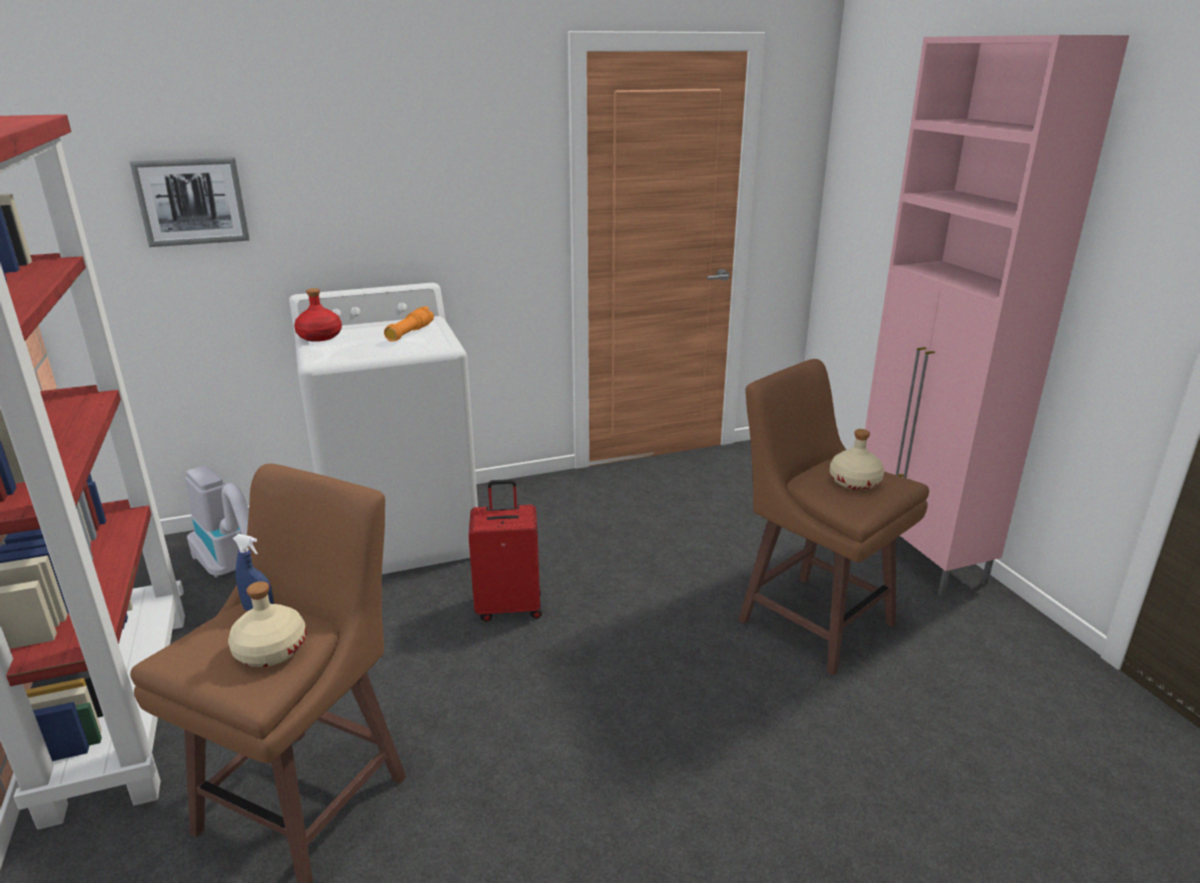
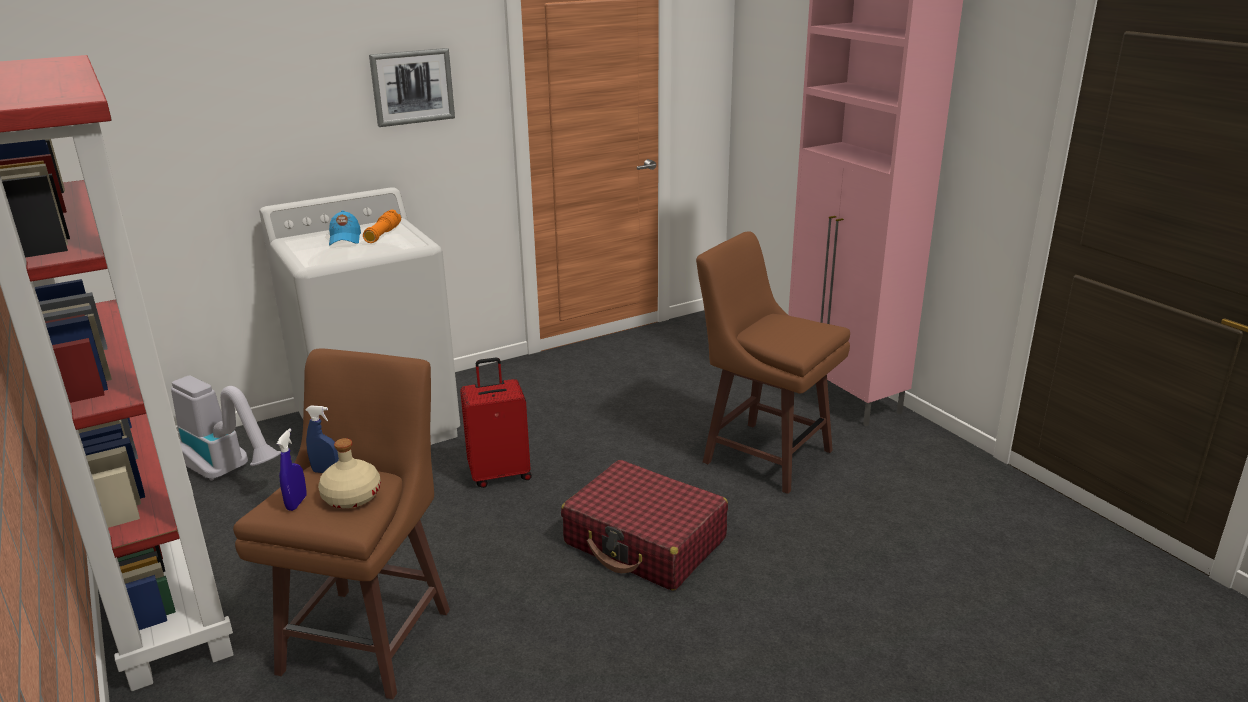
camera: 10 degrees left, 0 degrees up
(192, 201) = (164, 124): picture -> picture (412, 87)
(206, 650) = (296, 503): none -> blue spray bottle
(320, 336) = (298, 243): red bottle -> none
(369, 335) = (345, 239): none -> blue cap
(651, 717) = (645, 542): none -> red suitcase
(855, 482) = (791, 330): beige bottle -> none

